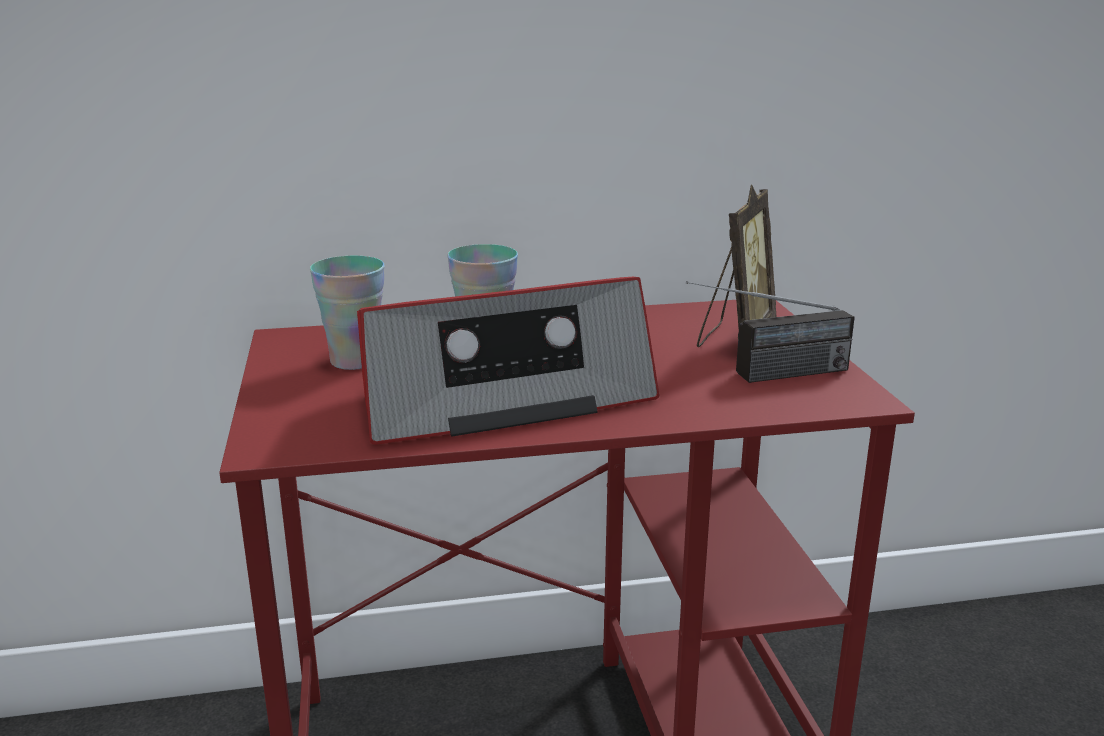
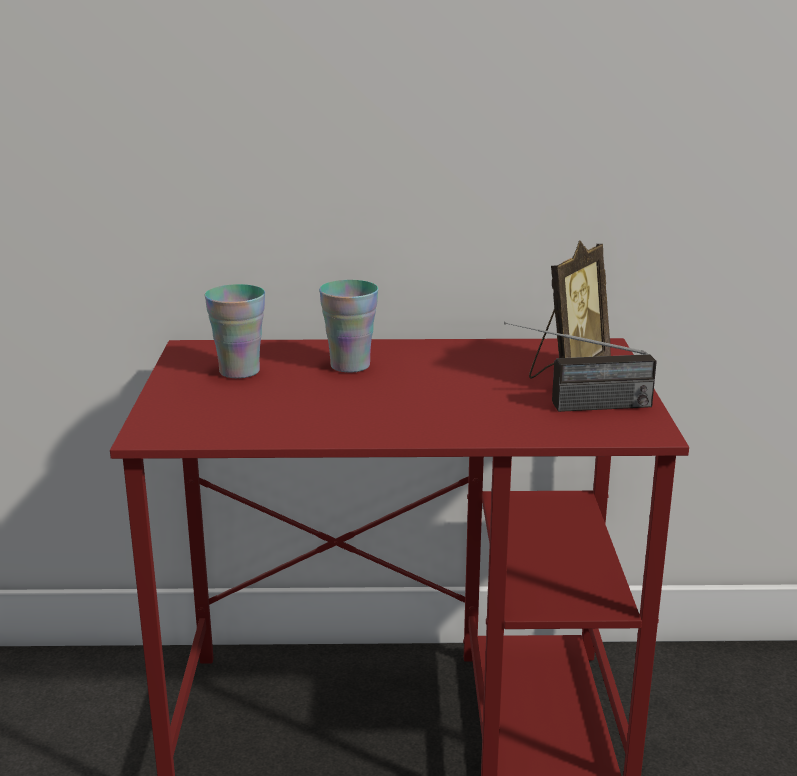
camera: 10 degrees right, 0 degrees up
(501, 396) = (345, 408): radio -> none

